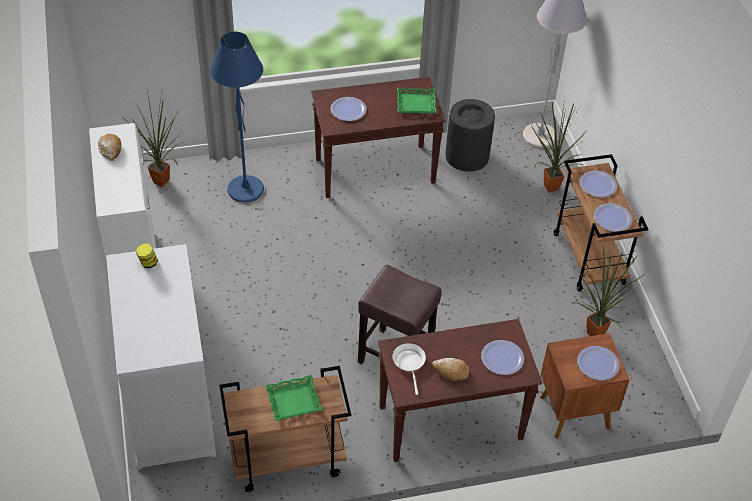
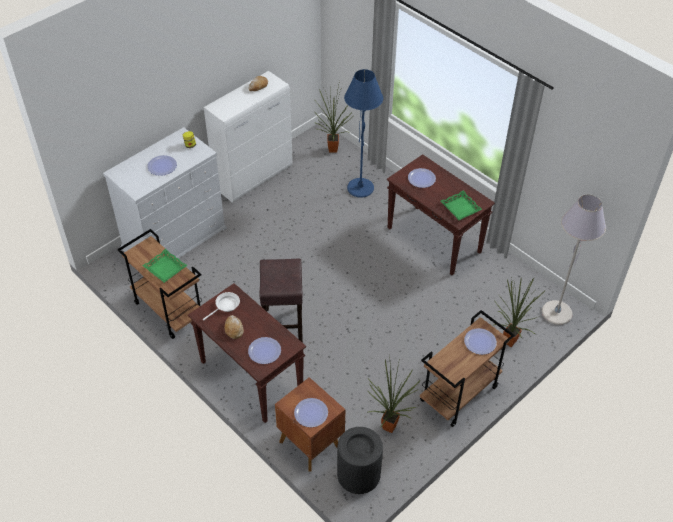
camera: 60 degrees right, 0 degrees up
(467, 156) = (495, 281): black trash can -> black trash can (358, 474)
(612, 218) = (453, 364): plate -> plate (162, 166)

